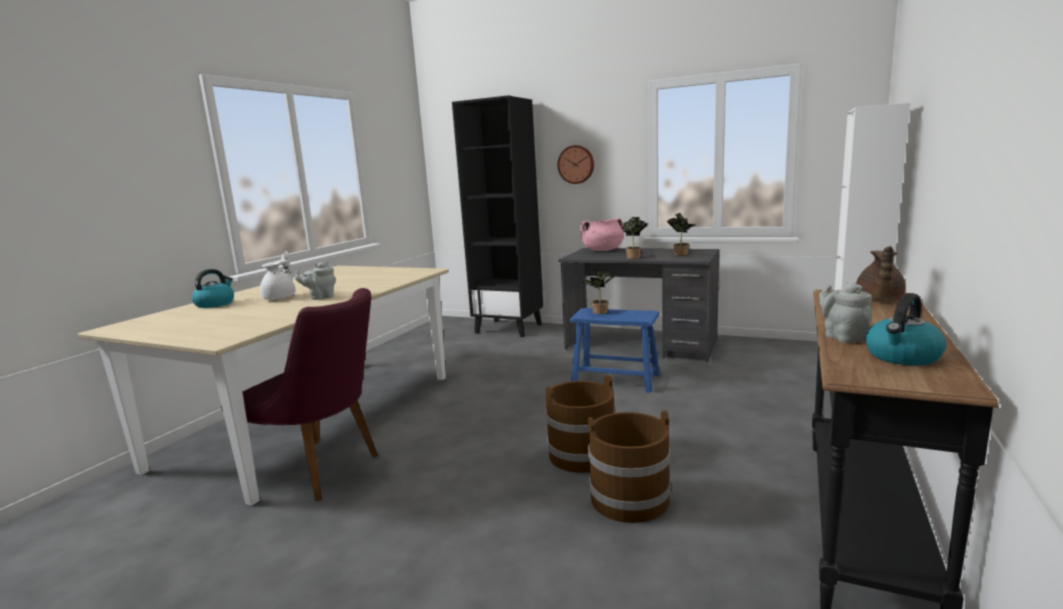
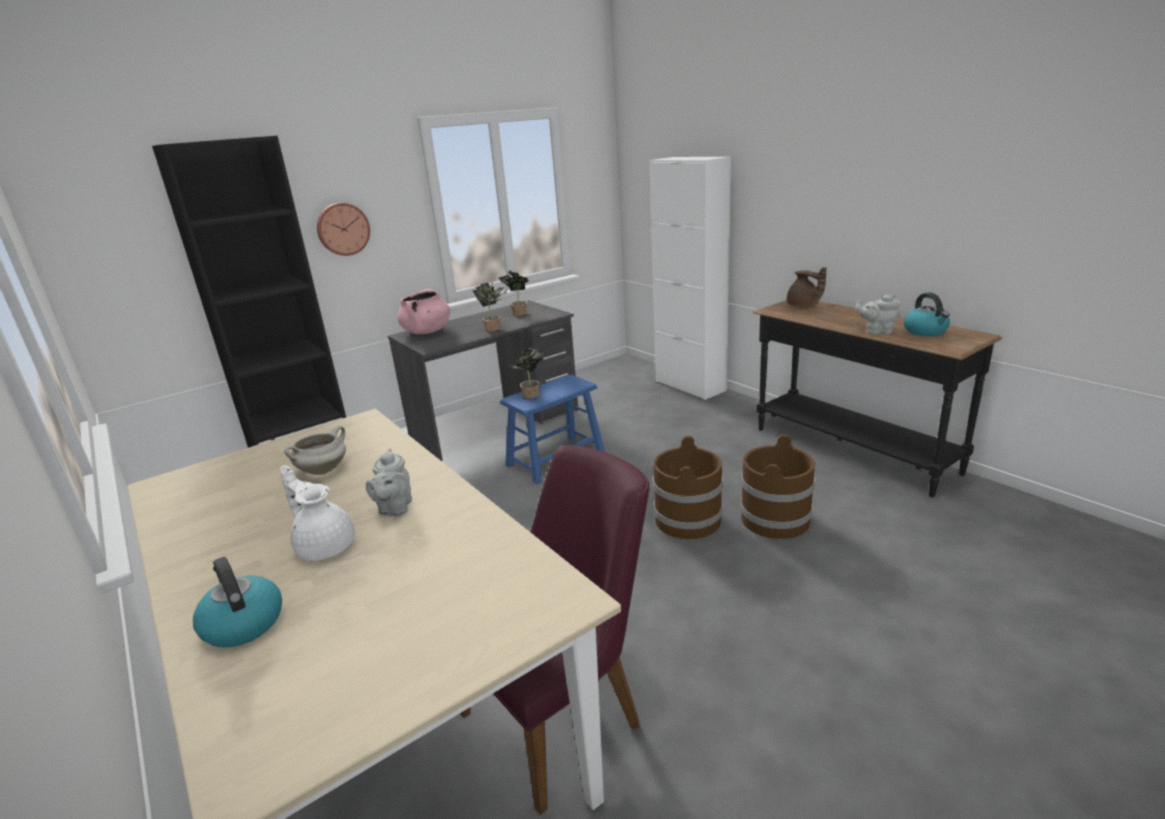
camera: 60 degrees left, 10 degrees up
(361, 280) = (323, 470): none -> white cooking pot

